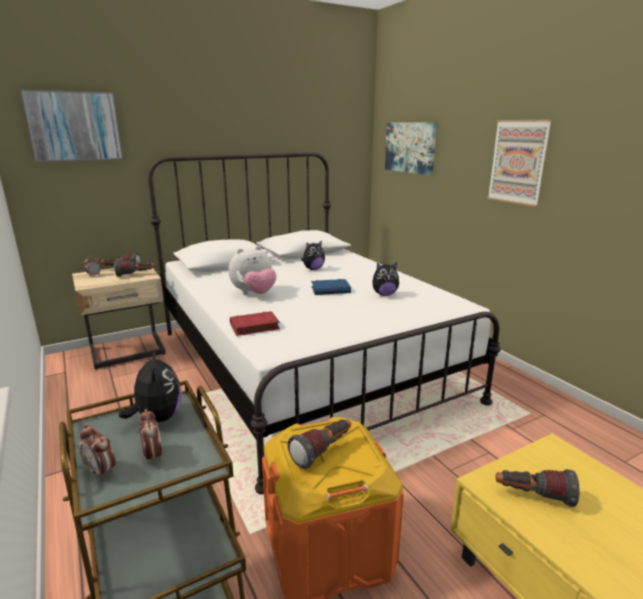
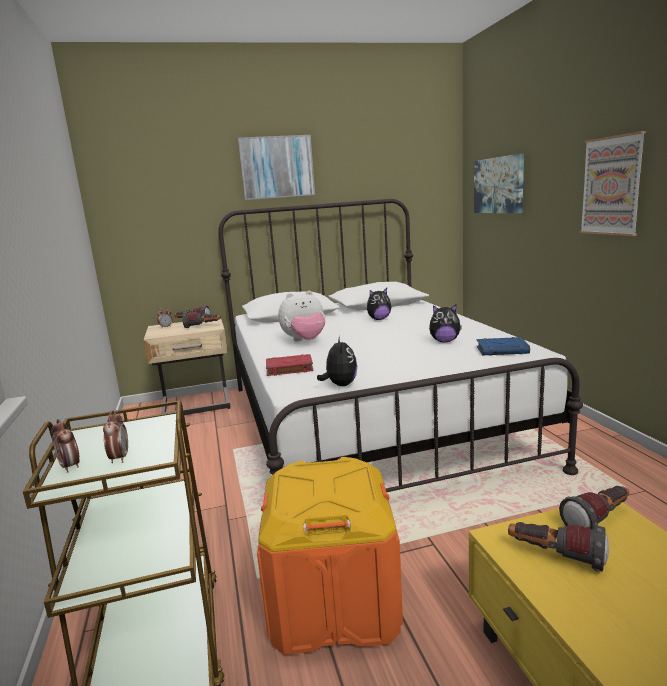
camera: 15 degrees right, 5 degrees down
(74, 126) = (152, 186): picture -> picture (277, 167)
(157, 418) = (141, 430): plush toy -> plush toy (340, 385)
(323, 451) = (317, 486): flashlight -> flashlight (598, 520)
(331, 290) = (387, 337): blue book -> blue book (502, 350)

